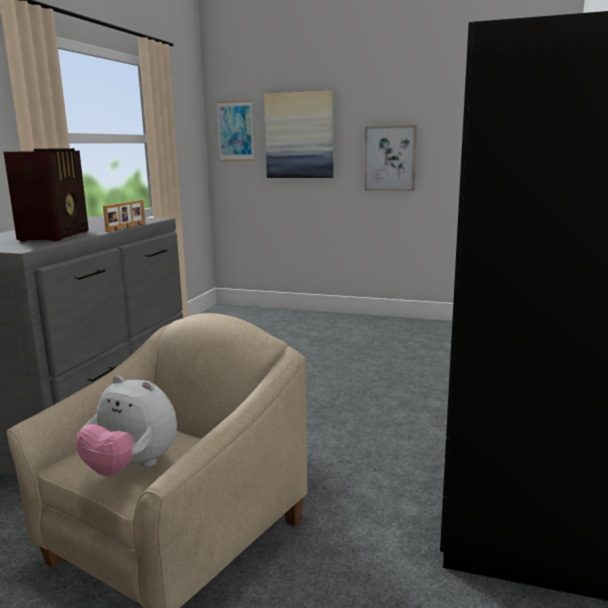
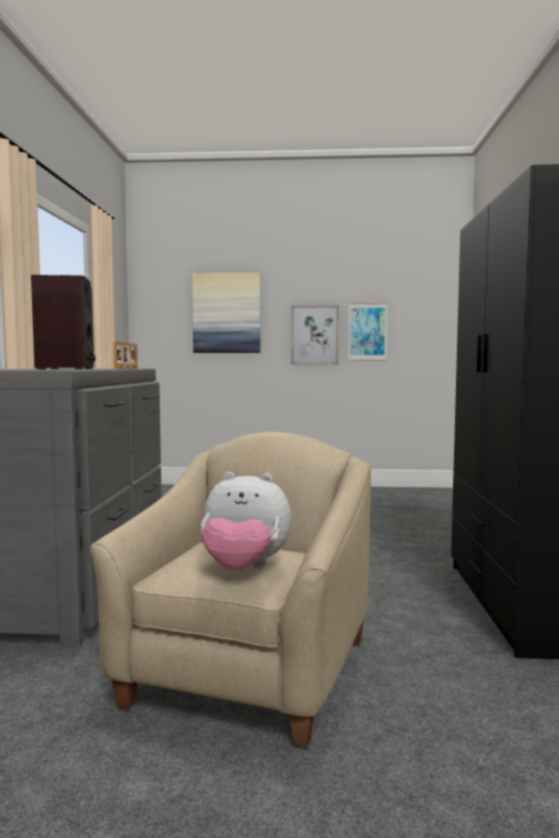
camera: 15 degrees left, 10 degrees down
(235, 131) = (160, 307): picture -> picture (367, 332)

